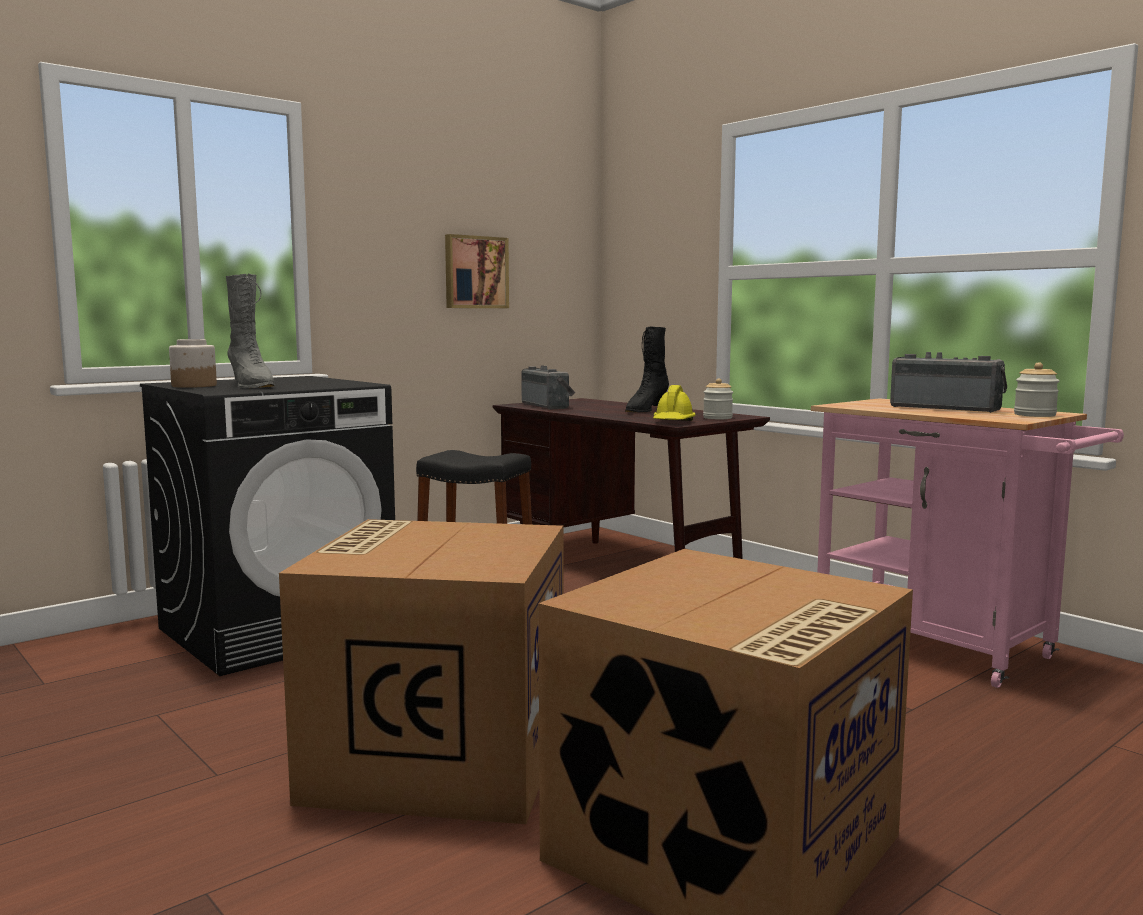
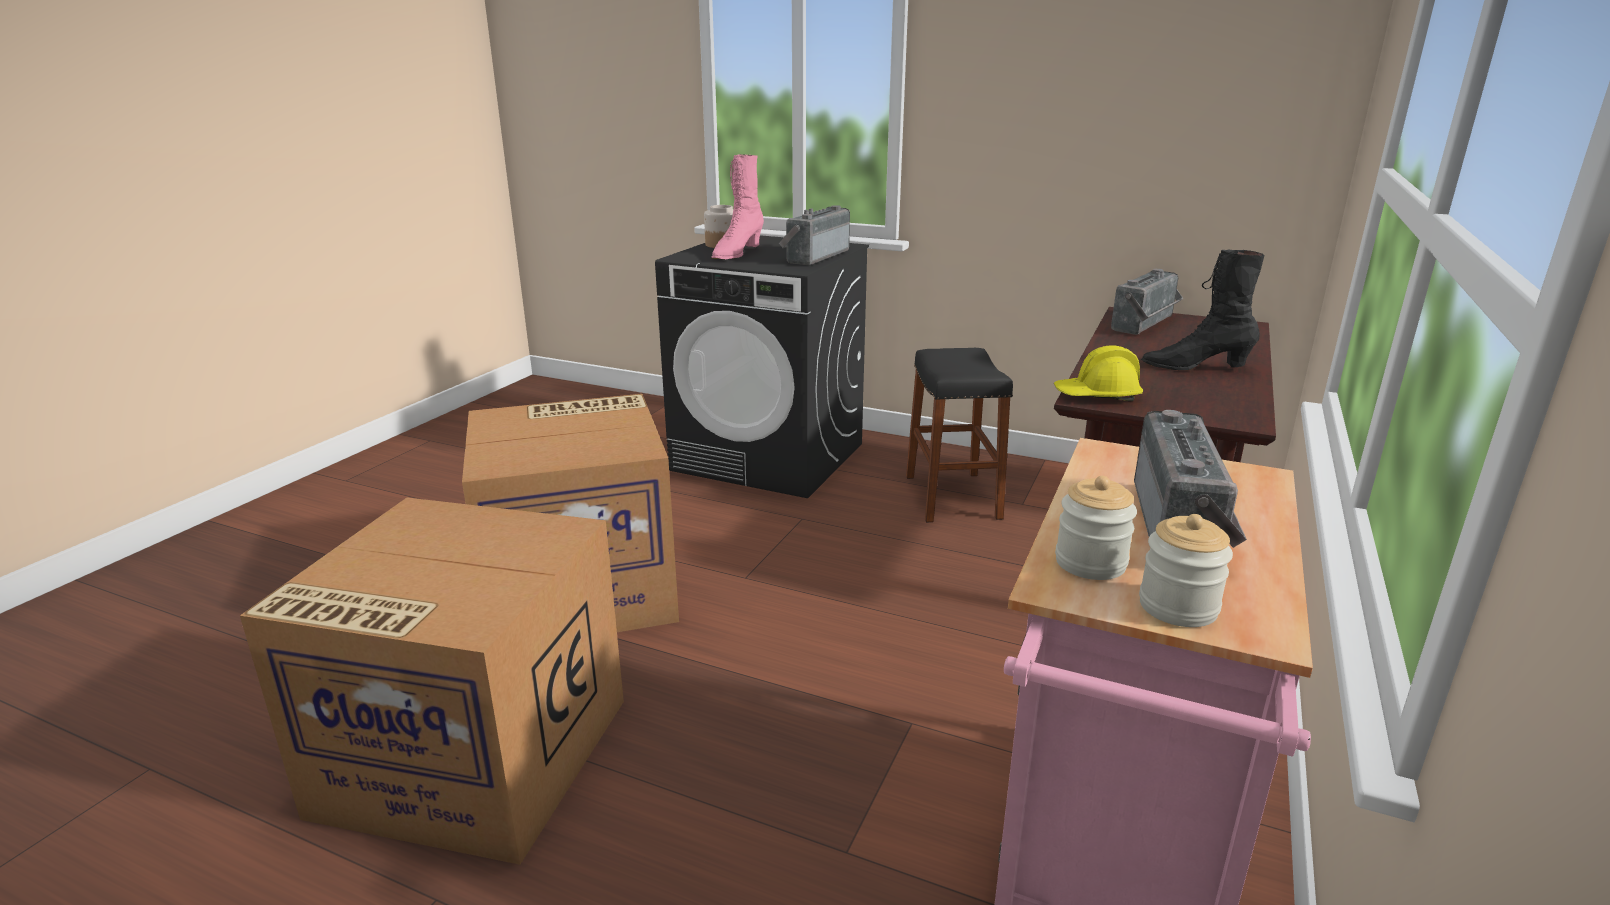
camera: 65 degrees right, 15 degrees up
(251, 386) = (736, 254): grey boot -> pink boot
(322, 380) = (814, 256): none -> radio
(475, 272) = (1114, 139): picture -> none
(717, 418) = (1192, 410): jar -> jar (1090, 563)

